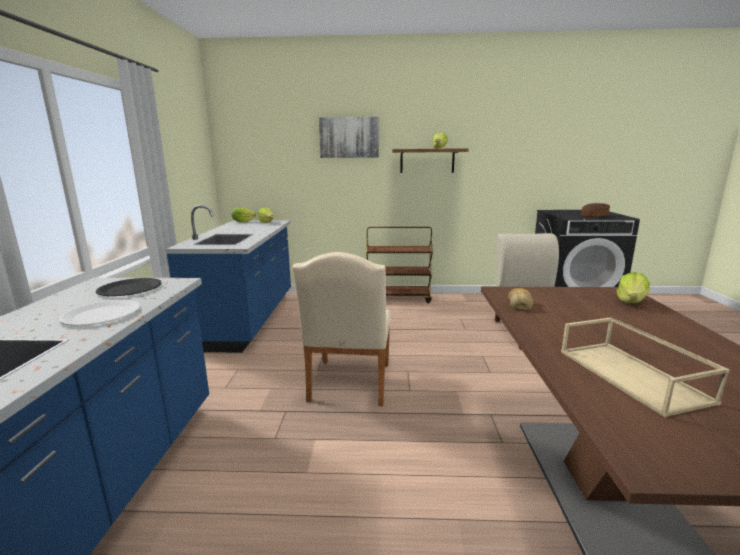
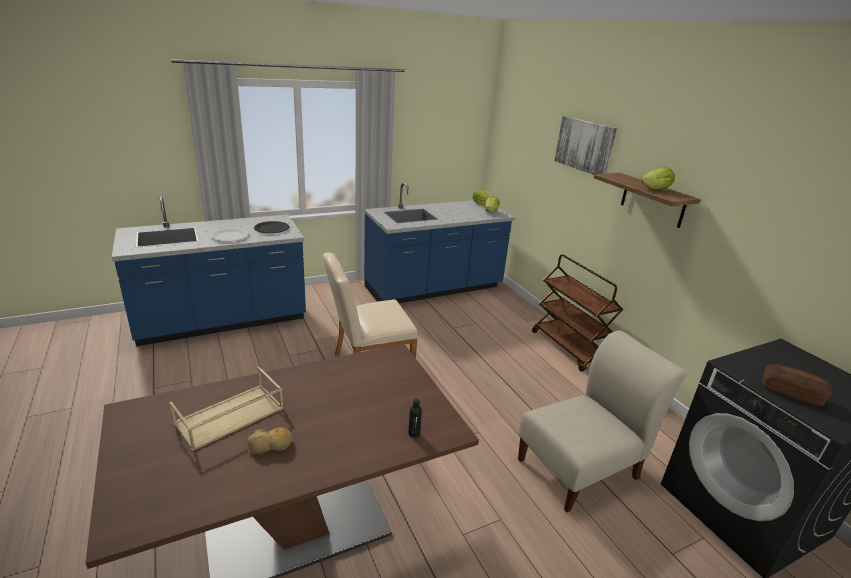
camera: 60 degrees right, 10 degrees up
(519, 304) = (361, 365): bread -> bread (270, 445)
(631, 302) = (414, 433): lettuce -> black bottle

